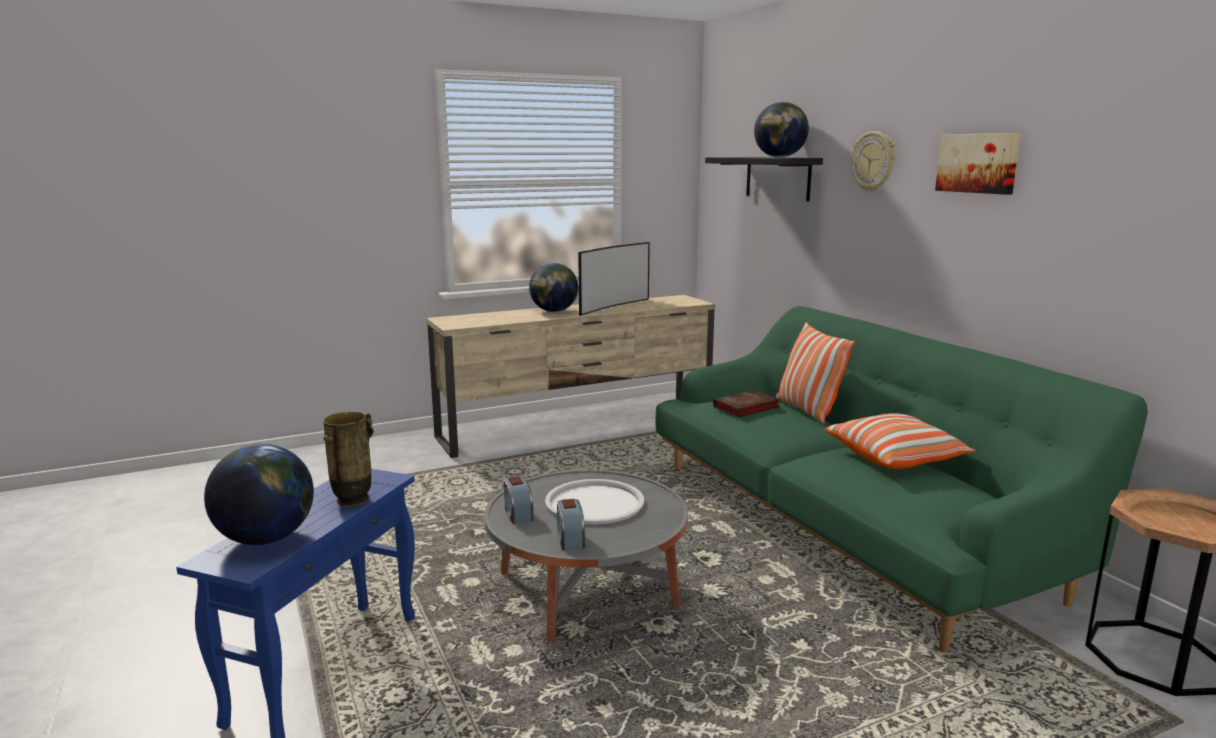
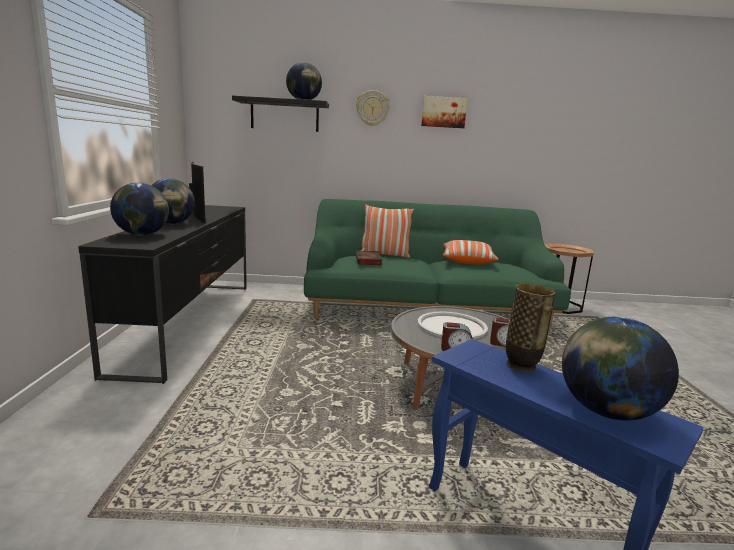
camera: 65 degrees left, 0 degrees up
(491, 317) = (142, 234): none -> globe
(579, 425) = (191, 322): beige tv stand -> black tv stand

